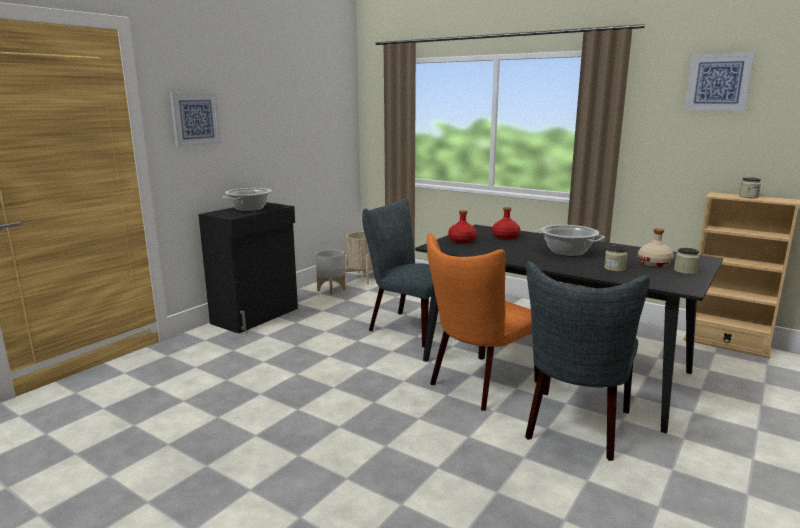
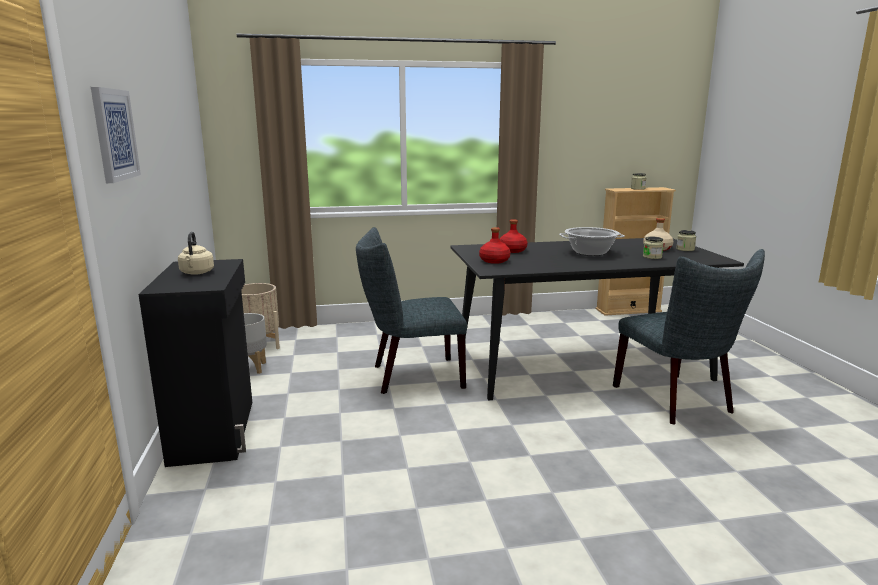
camera: 45 degrees left, 0 degrees up
(249, 209) = (196, 273): cooking pot -> beige kettle
(479, 384) = (567, 400): orange chair -> none
(718, 82) = (605, 96): picture -> none

